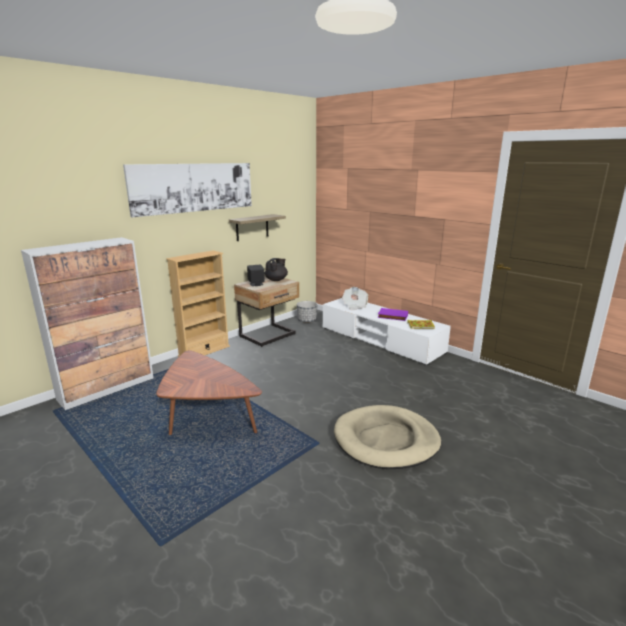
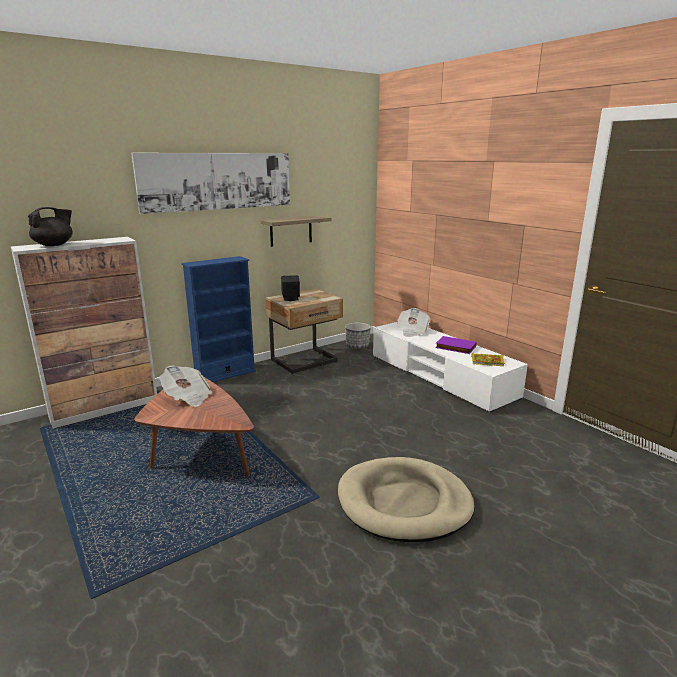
camera: 10 degrees right, 0 degrees up
(195, 372) = (187, 397): none -> newspaper
(204, 351) = (225, 374): beige bookcase -> blue bookcase
(276, 280) = (317, 295): black teapot -> black teapot (54, 245)

